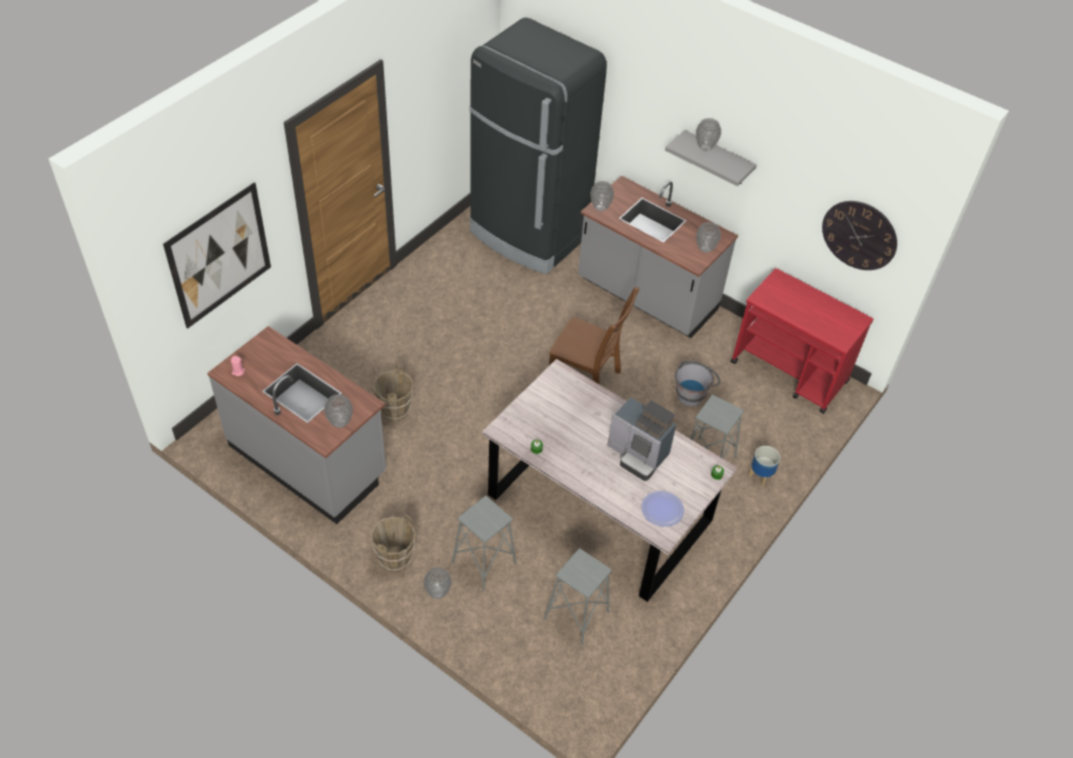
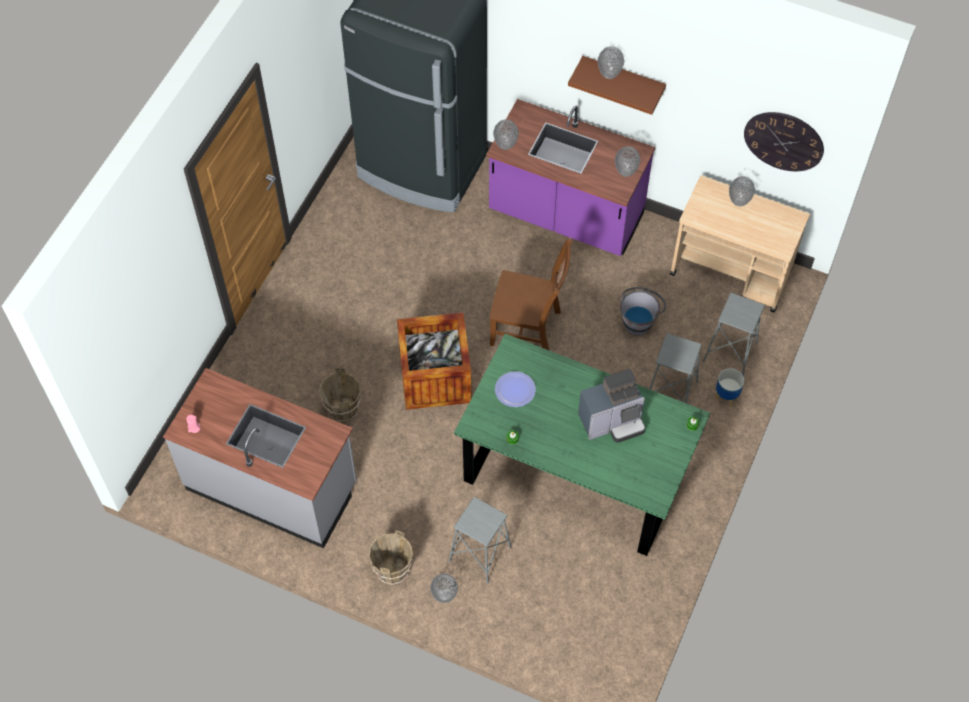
camera: 10 degrees left, 10 degrees up
(219, 255) = (146, 316): picture -> none
(340, 422) = (315, 460): vase -> vase (739, 201)
(488, 401) = (435, 377): none -> crate
(576, 615) = (583, 586): grey stool -> grey stool (730, 352)
(600, 506) = (577, 467): grey dining table -> green dining table
(638, 454) = (612, 421): coffee machine -> coffee machine turned 45 degrees counterclockwise
(646, 296) = (565, 215): grey counter -> purple counter
(662, 509) = (649, 475): plate -> plate (515, 390)
(717, 158) = (623, 80): grey shelf -> brown shelf
(790, 373) = (732, 272): red cart -> beige cart

